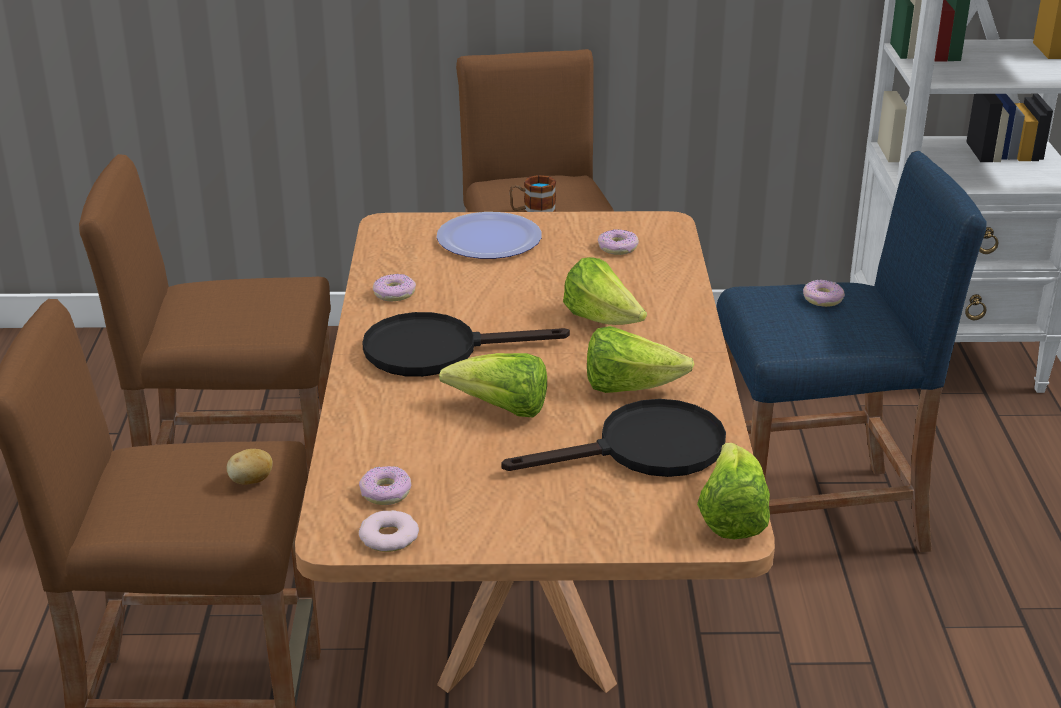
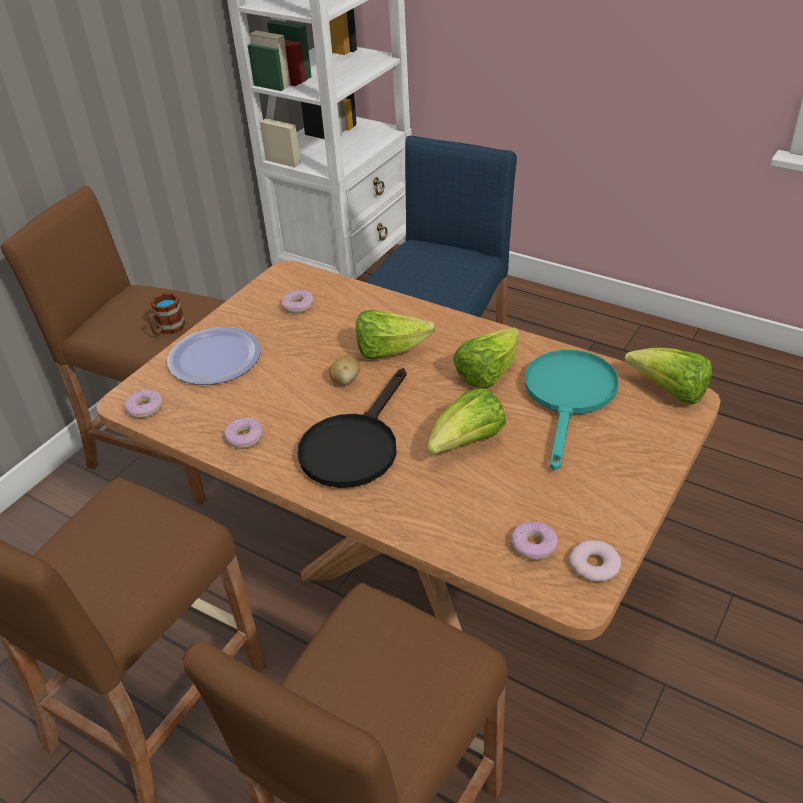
camera: 55 degrees left, 10 degrees up
(251, 481) = (409, 633): potato -> potato (345, 381)
(644, 450) = (569, 397): black frying pan -> turquoise frying pan
(822, 299) = (418, 261): donut -> donut (145, 409)

